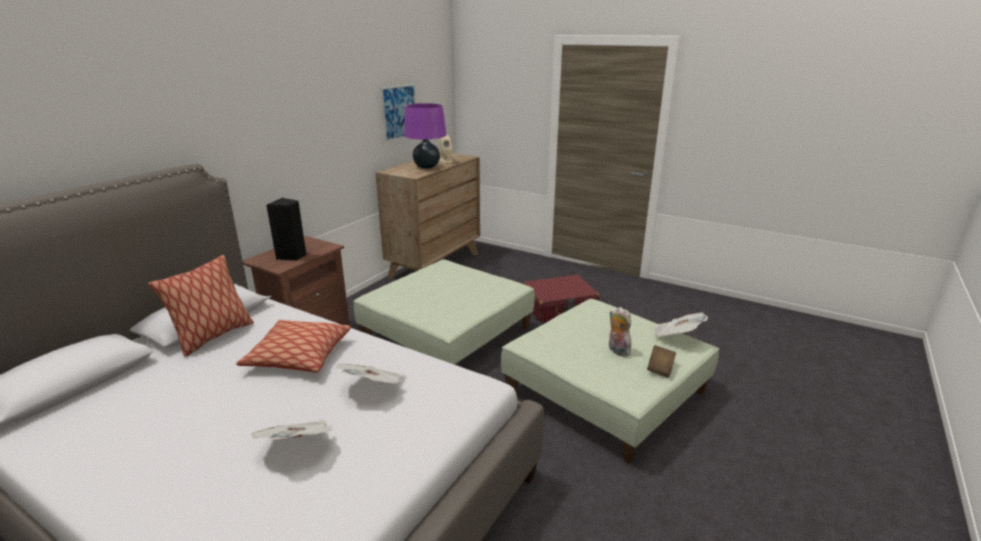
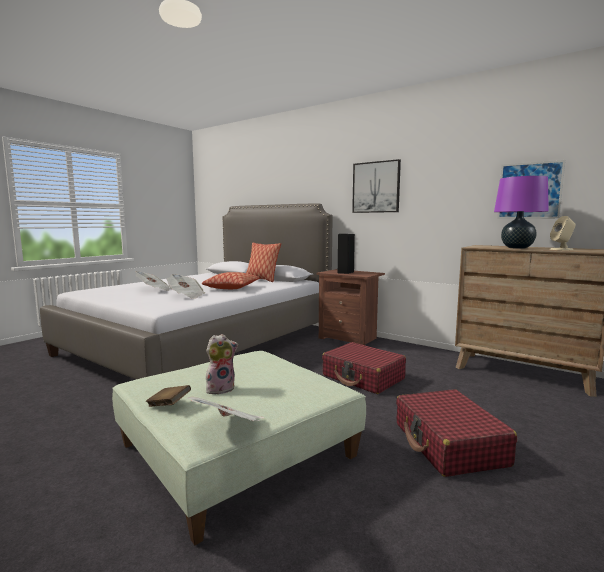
camera: 95 degrees right, 15 degrees down
(268, 122) = (376, 187): none -> picture
(447, 333) = (363, 377): green ottoman -> red suitcase

